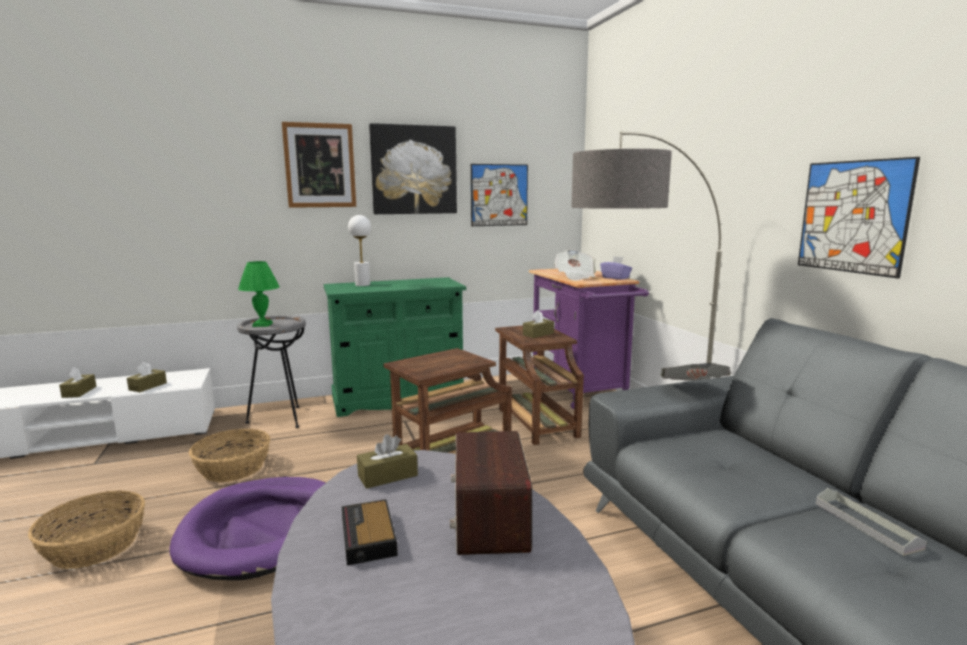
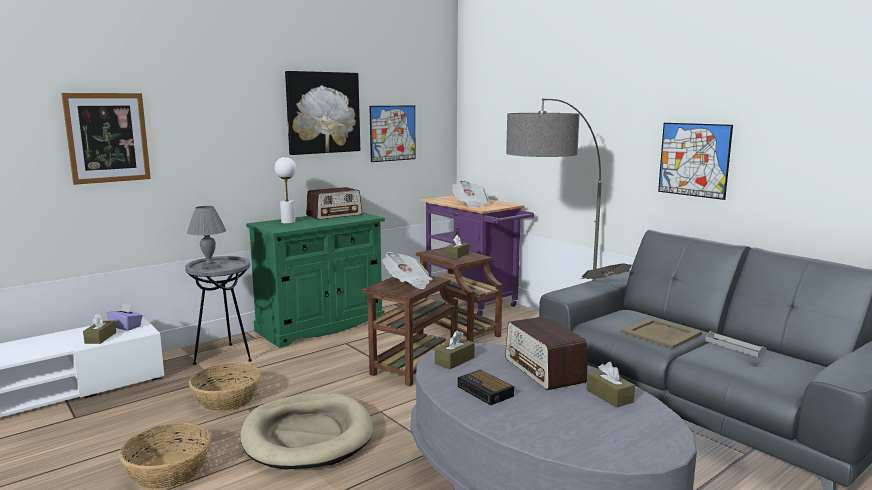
camera: 20 degrees left, 0 degrees up
(79, 392) = (29, 351): brown tissue box -> brown tissue box (609, 396)
(262, 325) = (209, 266): green table lamp -> grey table lamp
(262, 530) = (307, 435): purple dog bed -> beige dog bed
(320, 165) = (242, 110): picture -> picture (107, 137)
(419, 281) = (334, 215): none -> radio
(440, 362) = (408, 283): none -> newspaper
(615, 278) = (503, 203): purple tissue box -> purple tissue box (126, 327)
(745, 476) = (660, 333): none -> beige tray

